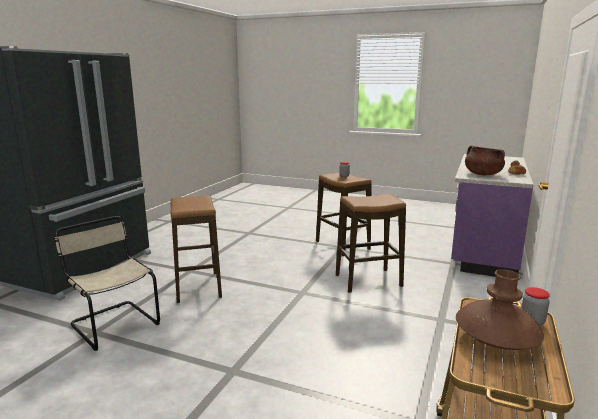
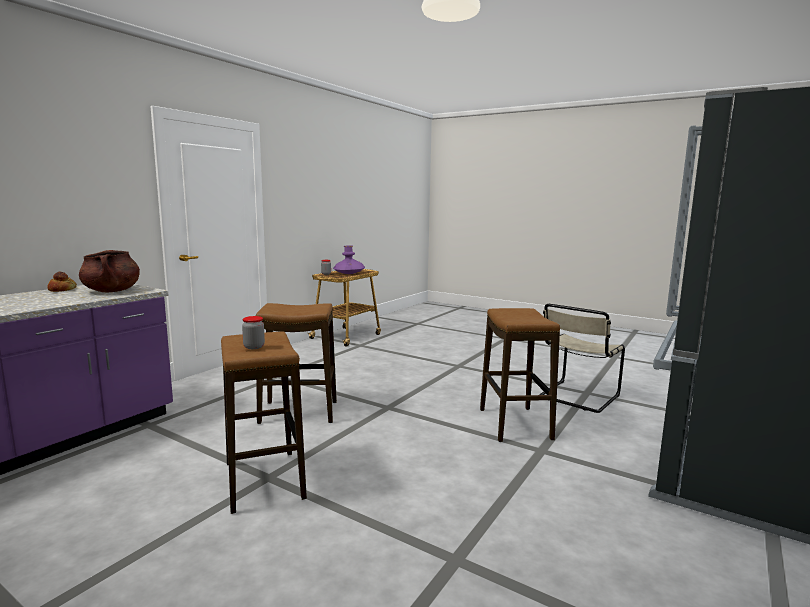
camera: 170 degrees left, 5 degrees down
(113, 323) = (577, 397): beige chair -> beige chair turned 75 degrees clockwise
(496, 339) = (349, 273): brown vase -> purple vase

